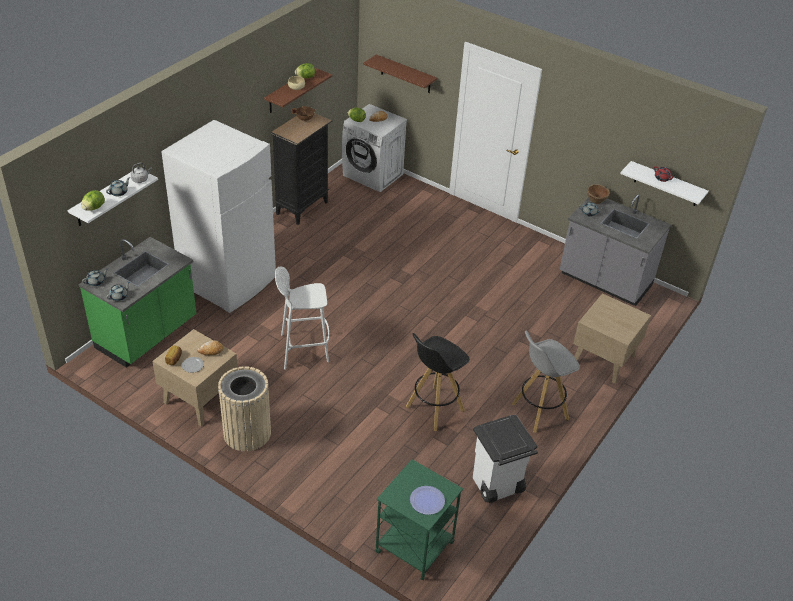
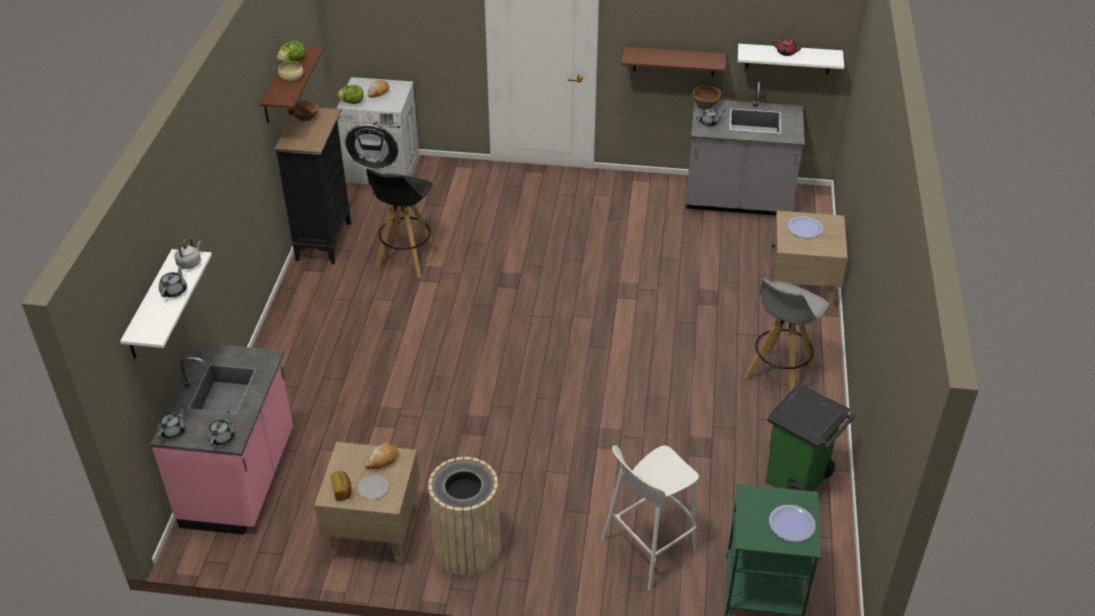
camera: 25 degrees left, 0 degrees up
(94, 208) = (156, 324): lettuce -> none
(147, 335) = (241, 480): green counter -> pink counter
(228, 280) = (297, 367): white fridge -> none
(303, 350) = (458, 416): white stool -> white stool (649, 549)
(405, 74) = (400, 22): brown shelf -> brown shelf (674, 61)
(433, 409) = (664, 422): black stool -> black stool (406, 259)
(496, 486) = (798, 480): white trash can -> green trash can
(613, 313) = (805, 228): none -> plate

